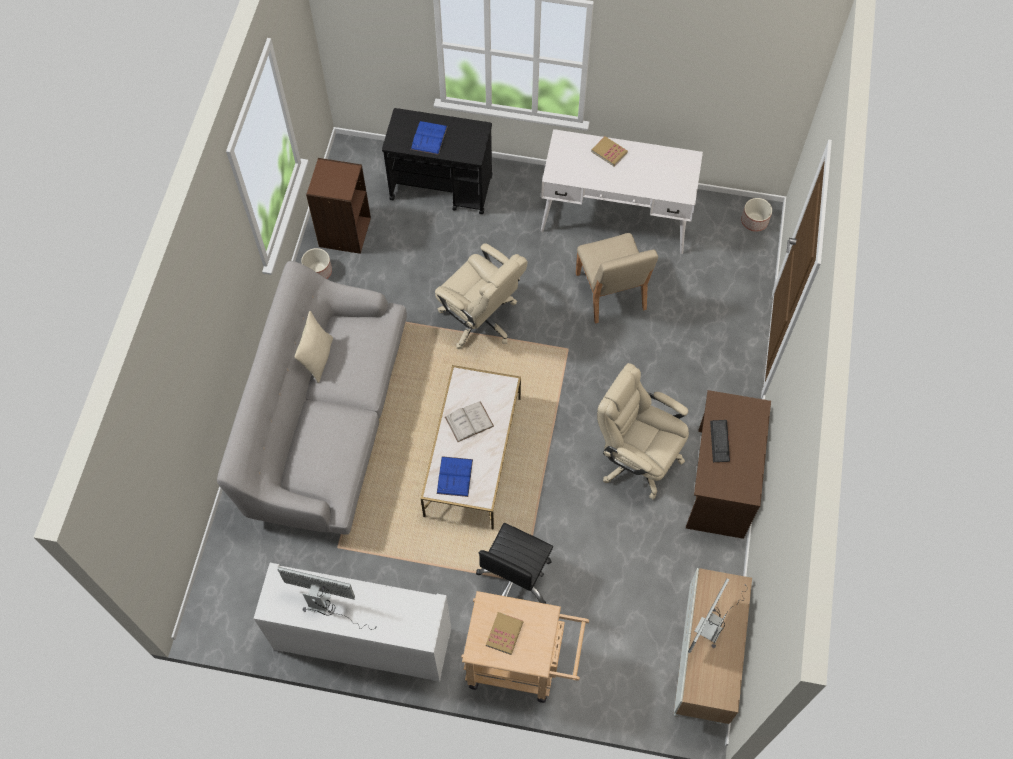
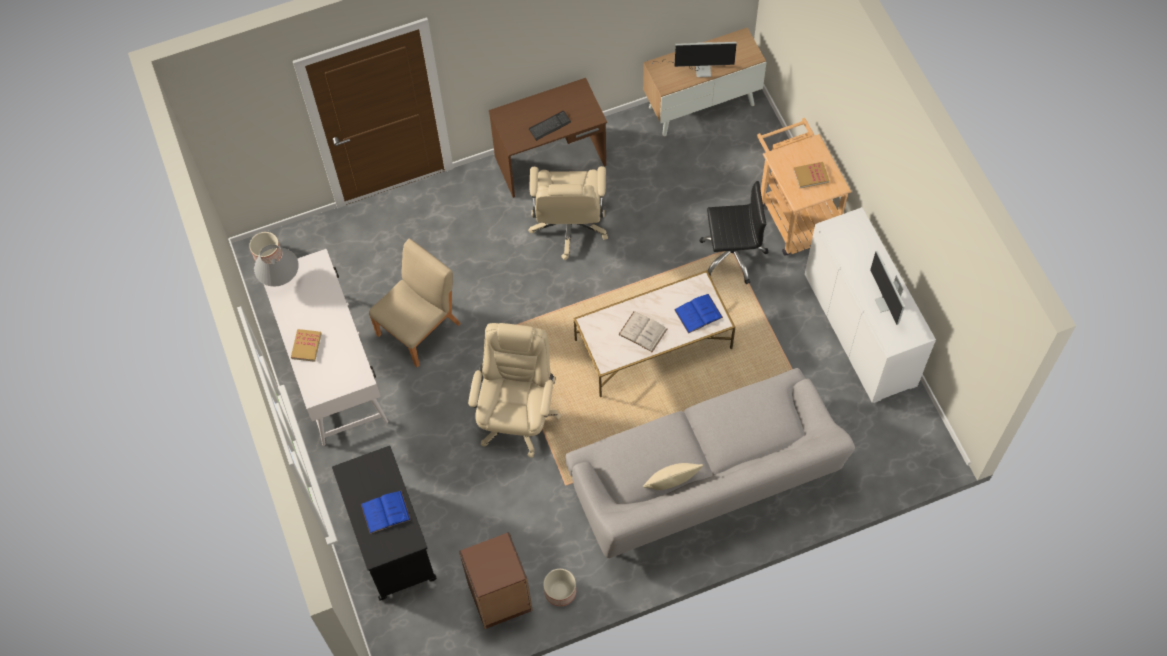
camera: 120 degrees left, 0 degrees up
(685, 162) = (280, 278): none -> grey table lamp

